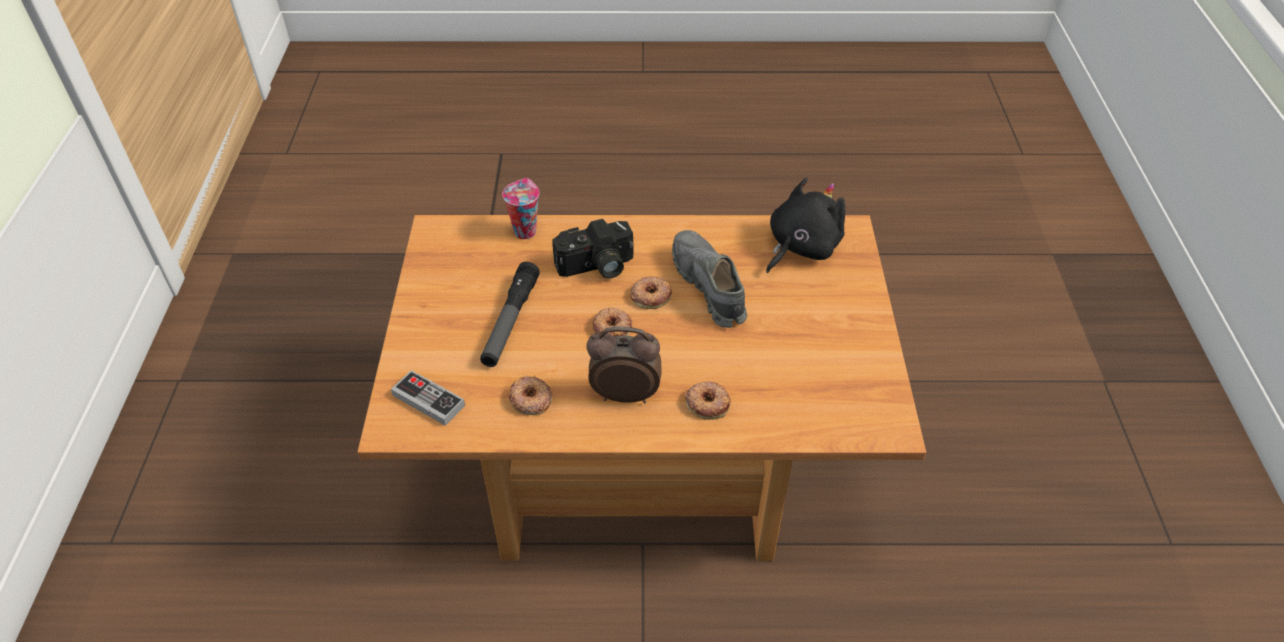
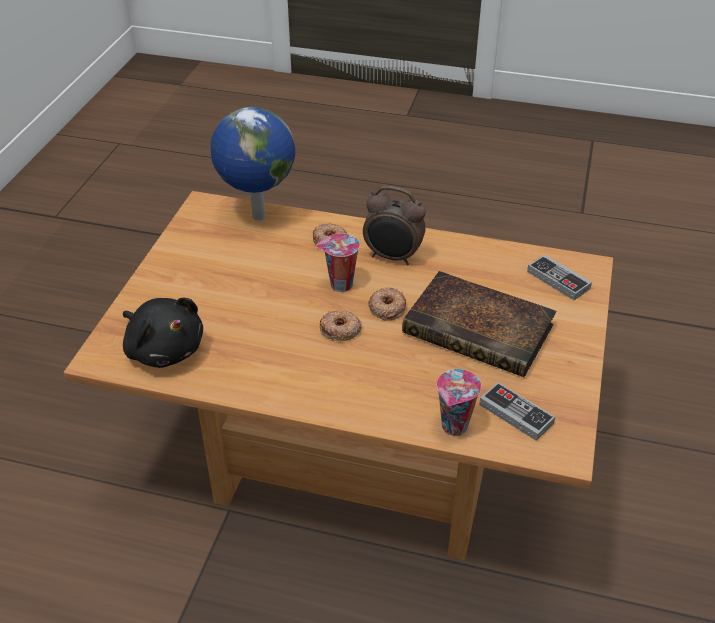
camera: 165 degrees left, 5 degrees down
(474, 250) = (516, 414): none -> game controller
(510, 321) = (482, 330): flashlight -> book
(530, 399) = (472, 266): donut -> none
(596, 267) = (384, 368): camera -> none
(671, 344) = (339, 285): none -> cup
(708, 286) = (280, 327): grey shoe -> none
(800, 247) = (164, 349): black plush toy -> black plush toy turned 105 degrees counterclockwise
(814, 422) = (257, 217): none -> globe

